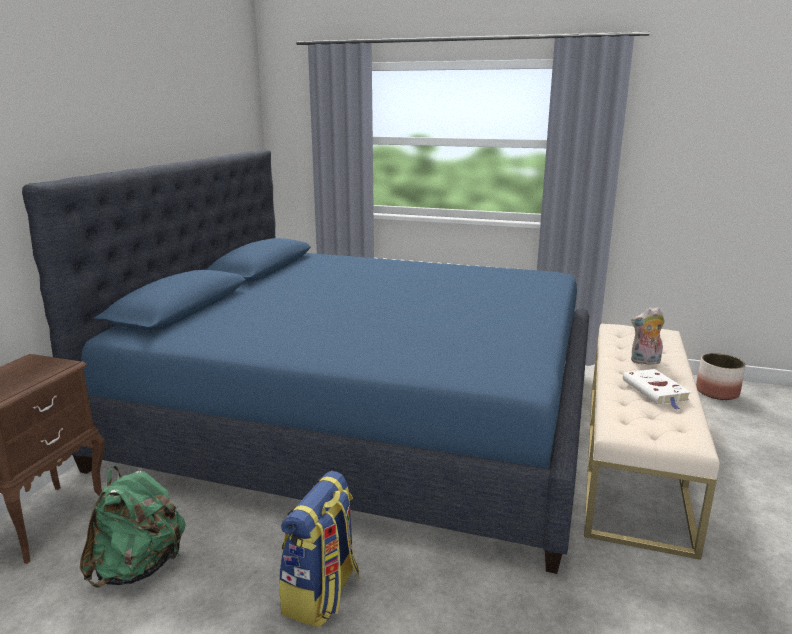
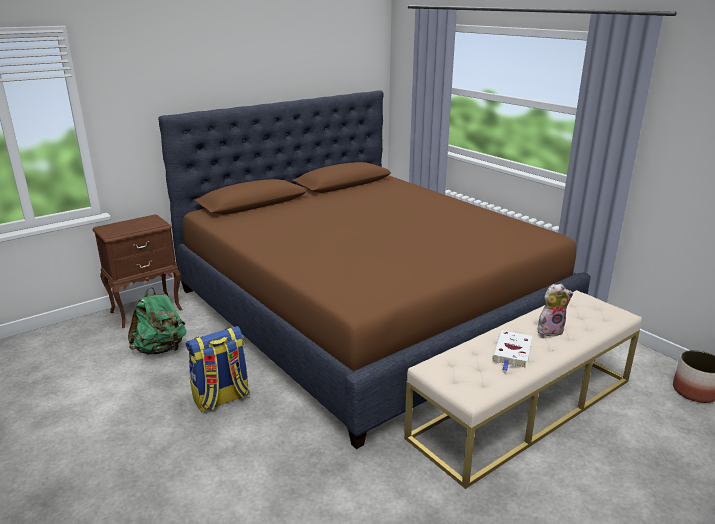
camera: 35 degrees right, 5 degrees up
(365, 415) = (367, 310): blue bed -> brown bed
(645, 362) = (550, 330): plush toy -> plush toy turned 135 degrees clockwise

